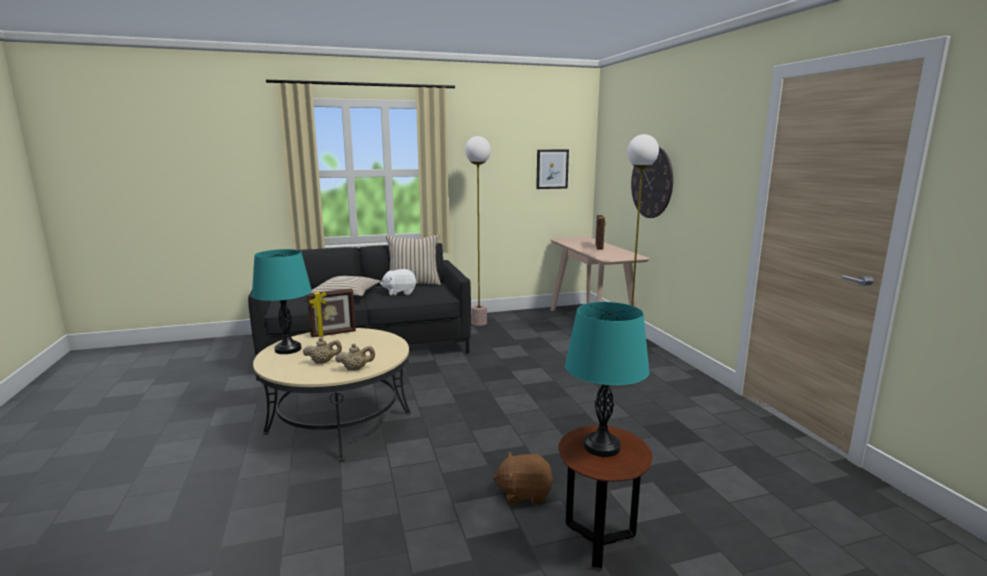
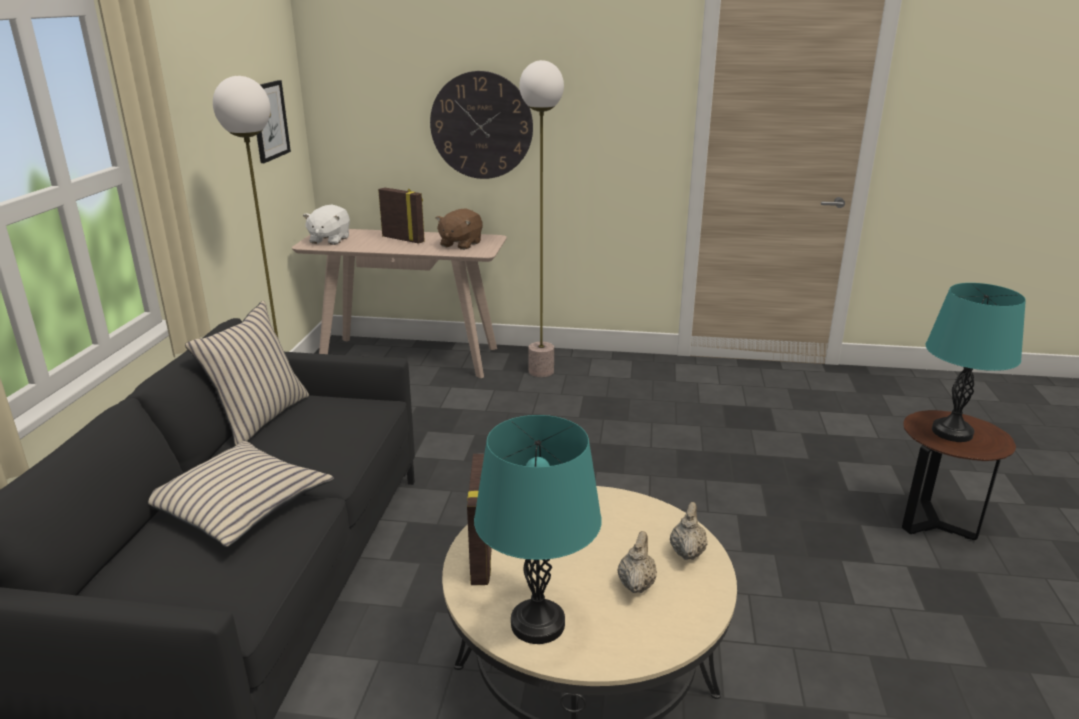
camera: 65 degrees left, 10 degrees up
(399, 293) = (308, 442): white plush toy -> white plush toy (329, 240)
(524, 493) = (844, 545): brown plush toy -> brown plush toy (460, 244)

